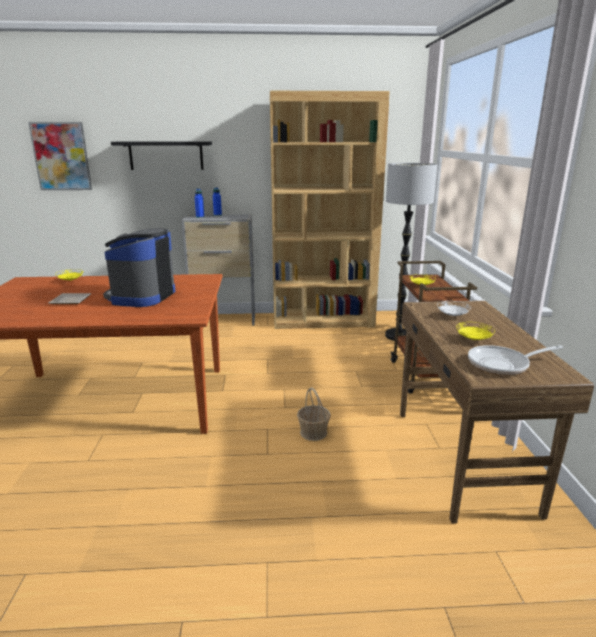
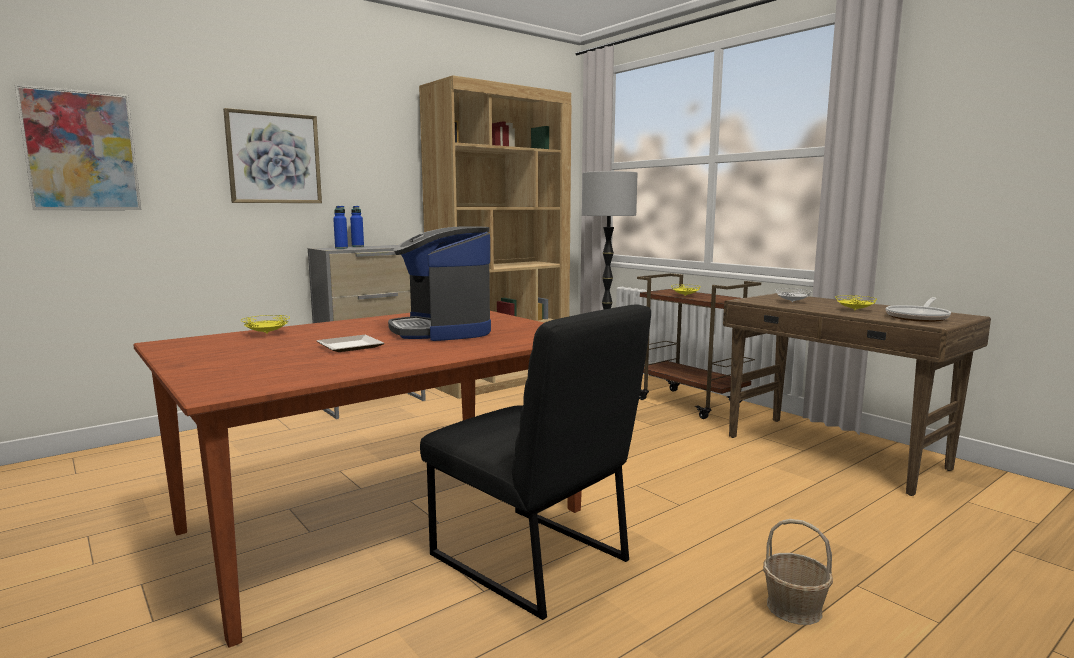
camera: 35 degrees left, 10 degrees down
(133, 453) = (532, 560): none -> black chair
(166, 155) = (274, 158): black shelf -> picture
(313, 433) = (686, 473): basket -> basket (794, 608)

